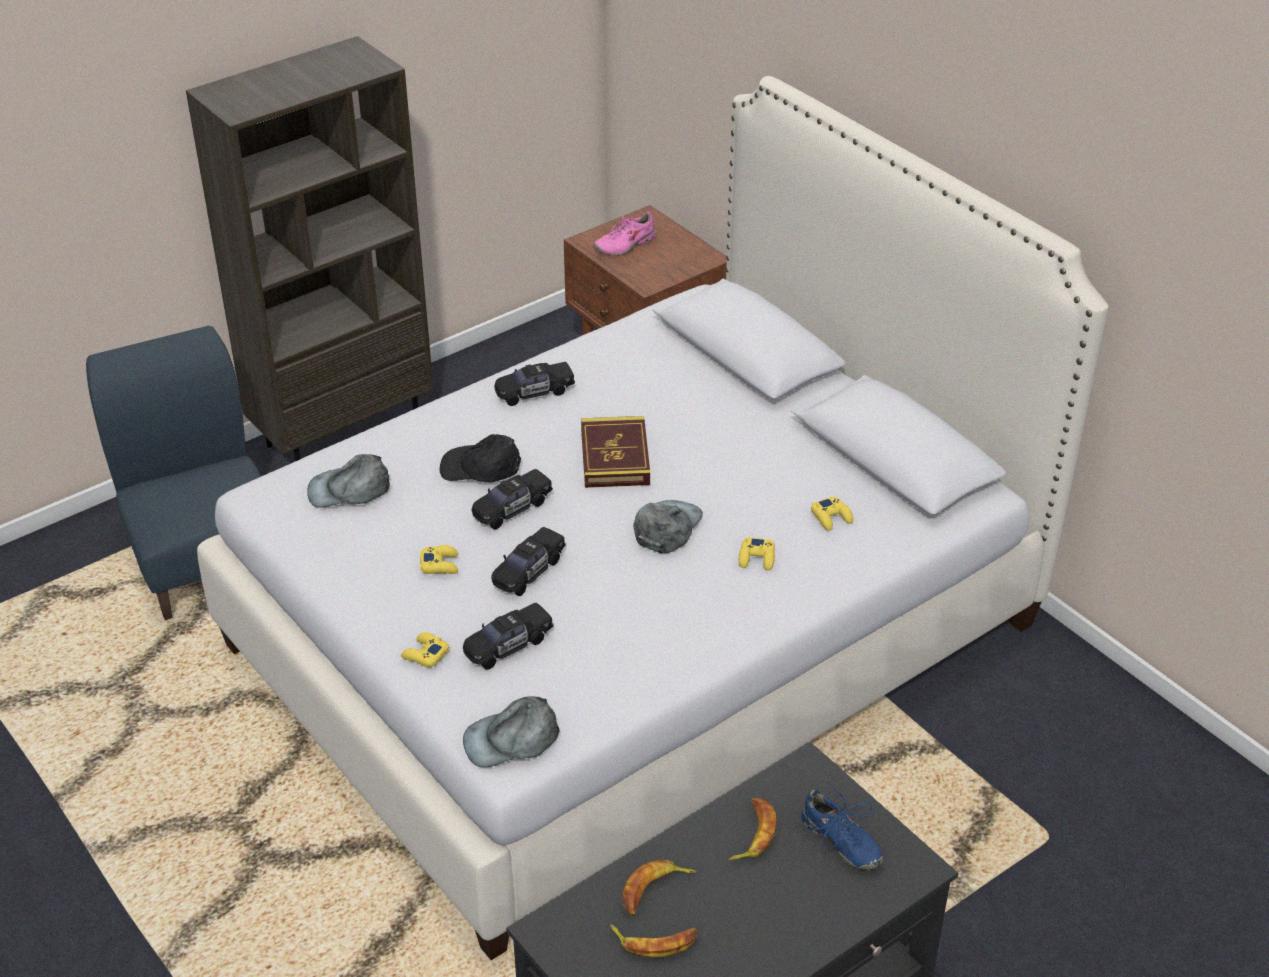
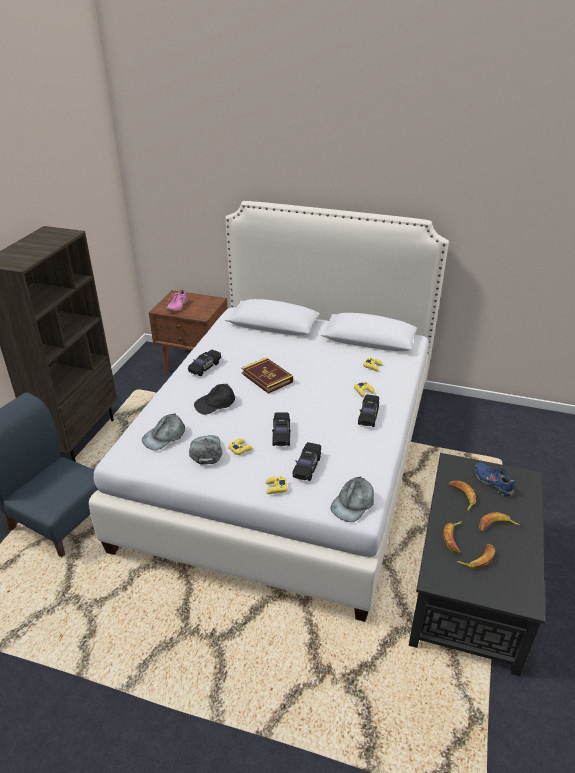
camera: 35 degrees left, 5 degrees down
(511, 508) = (247, 413): black toy car -> black toy car (368, 416)
(666, 527) = (317, 395): grey cap -> grey cap (205, 451)
(751, 912) = (496, 526): none -> banana
(840, 842) = (493, 482): blue shoe -> blue shoe turned 135 degrees counterclockwise

